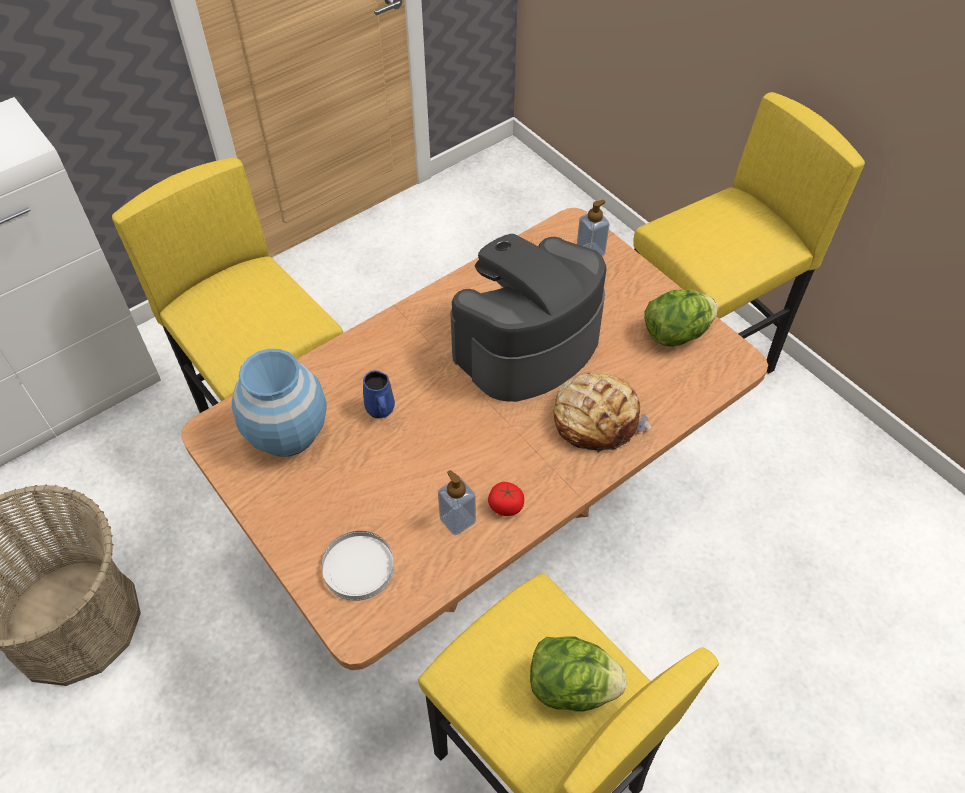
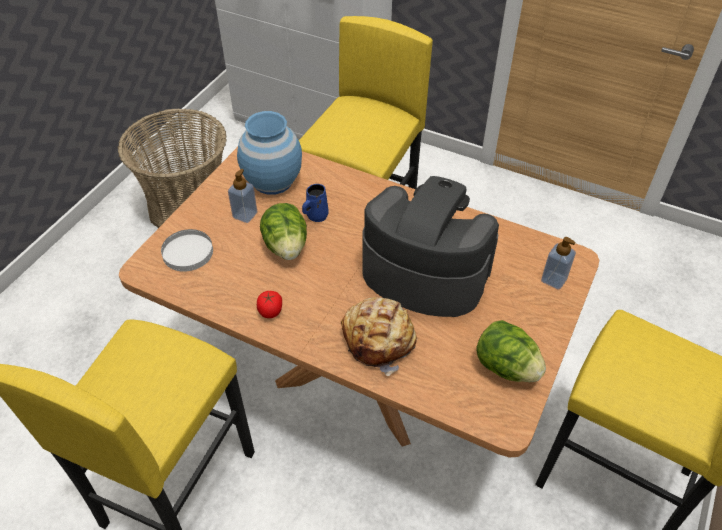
camera: 65 degrees right, 5 degrees down
(457, 520) = (246, 288): soap dispenser -> soap dispenser (245, 215)
(571, 685) = (139, 399): lettuce -> lettuce (286, 246)

